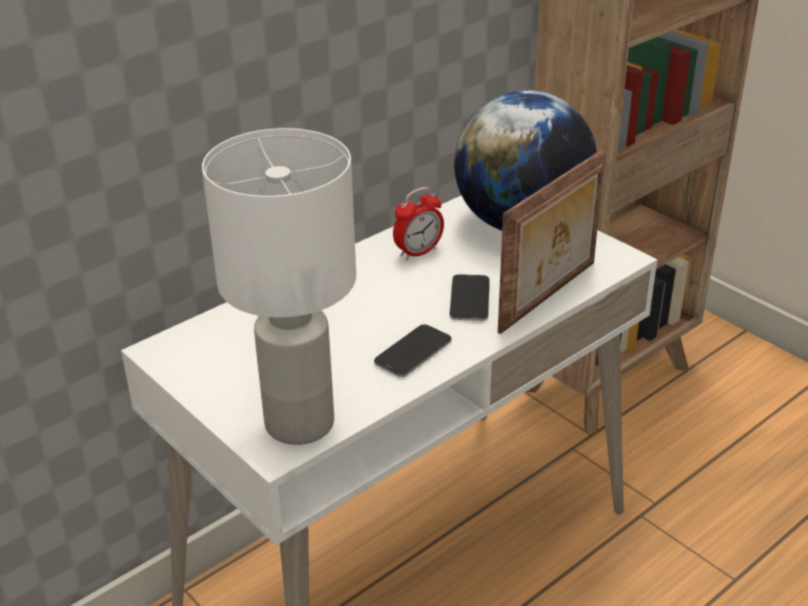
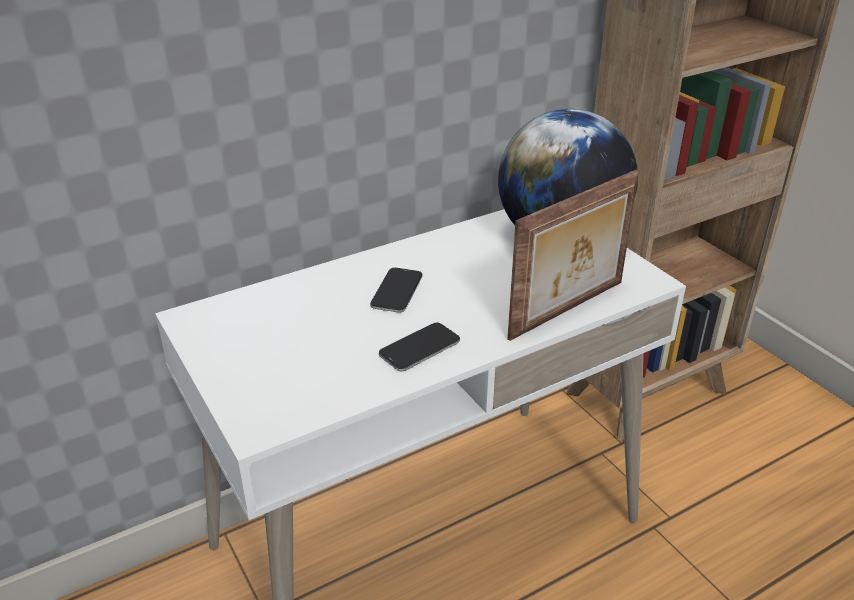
camera: 10 degrees right, 0 degrees up
(298, 424) = (287, 405): white table lamp -> none
(418, 252) = (455, 254): alarm clock -> none
(469, 299) = (490, 303): phone -> phone (397, 291)

